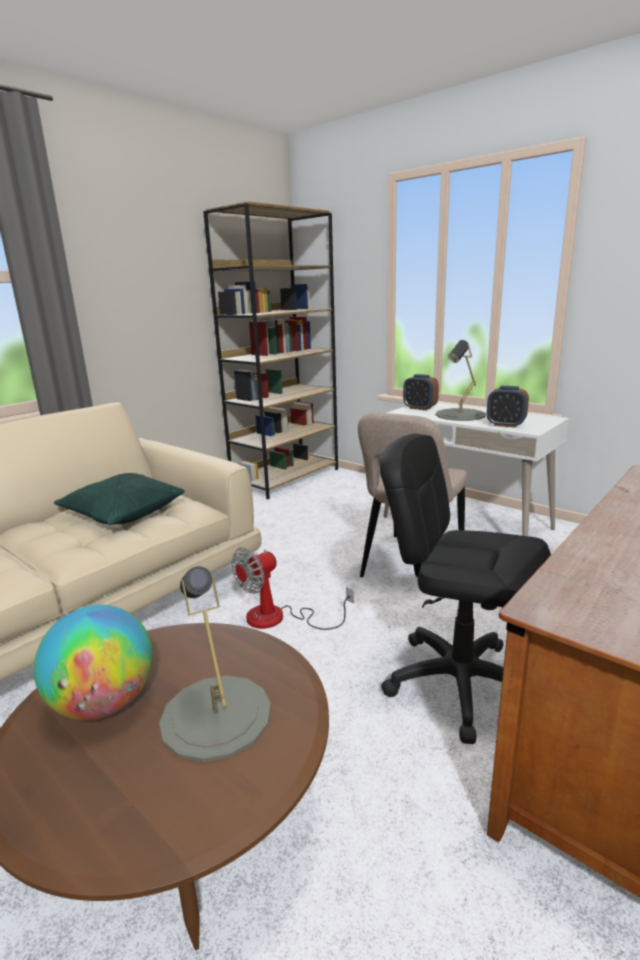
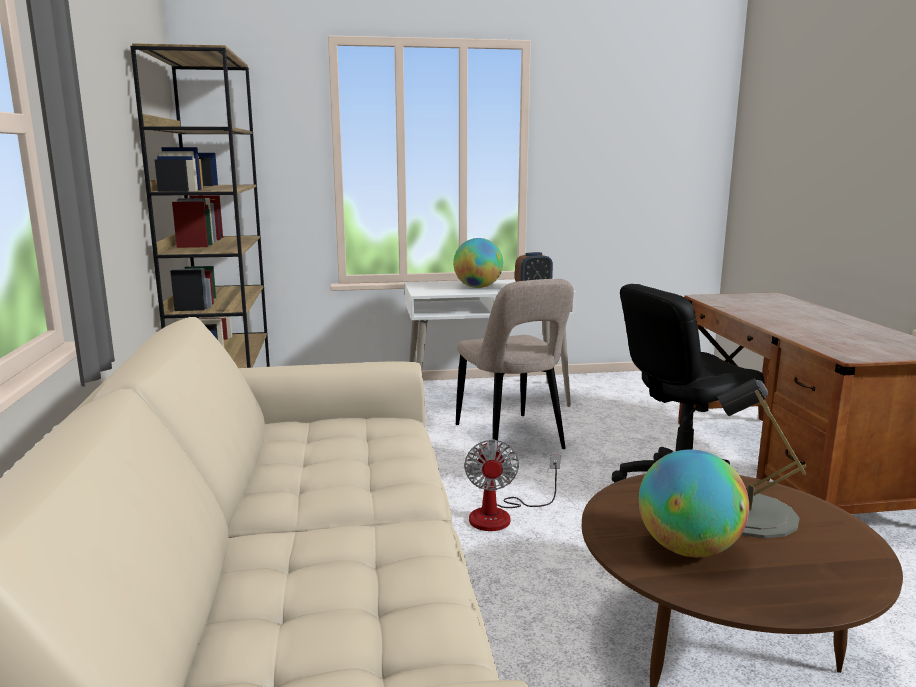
camera: 50 degrees left, 5 degrees down
(123, 513) = (334, 450): green pillow -> none
(420, 408) = (428, 288): alarm clock -> none
(460, 415) = (478, 287): grey table lamp -> globe

